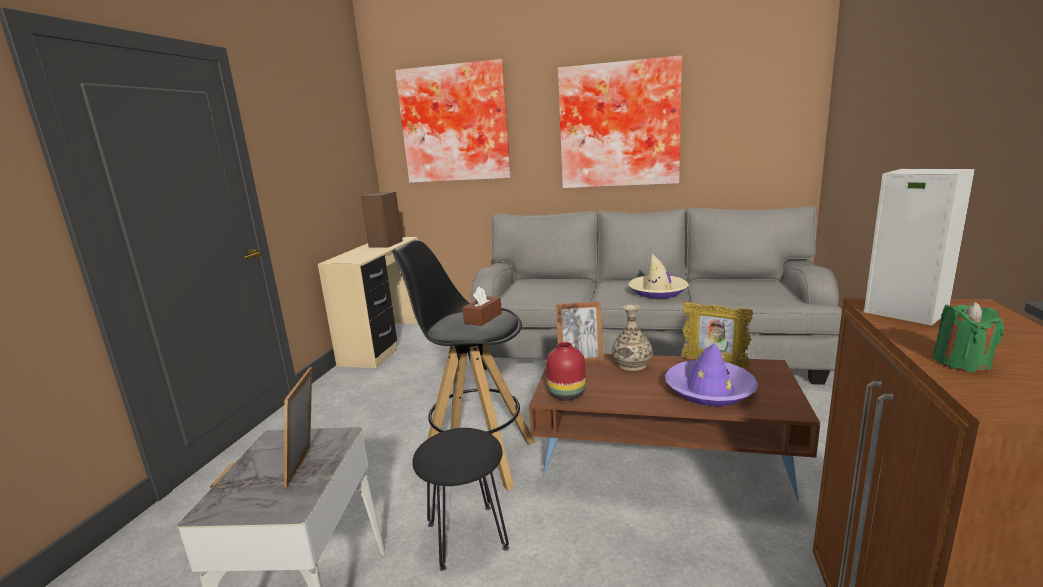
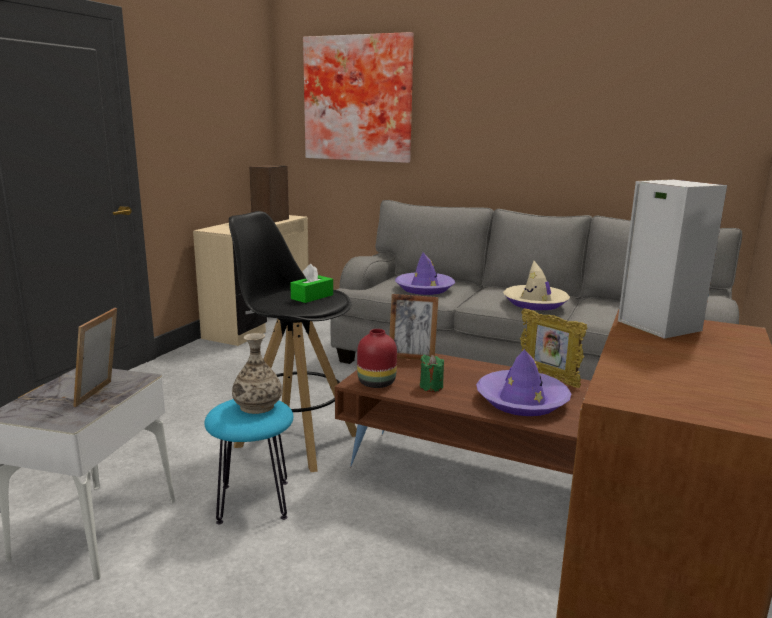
camera: 10 degrees right, 0 degrees up
(466, 535) = (253, 501): black stool -> turquoise stool
(483, 318) = (312, 297): brown tissue box -> green tissue box
(552, 291) = (424, 288): none -> purple hat
(619, 125) = (532, 115): picture -> none
(631, 364) = (461, 367): vase -> vase (257, 406)
(962, 363) = (640, 366): green candle -> green candle (431, 387)

